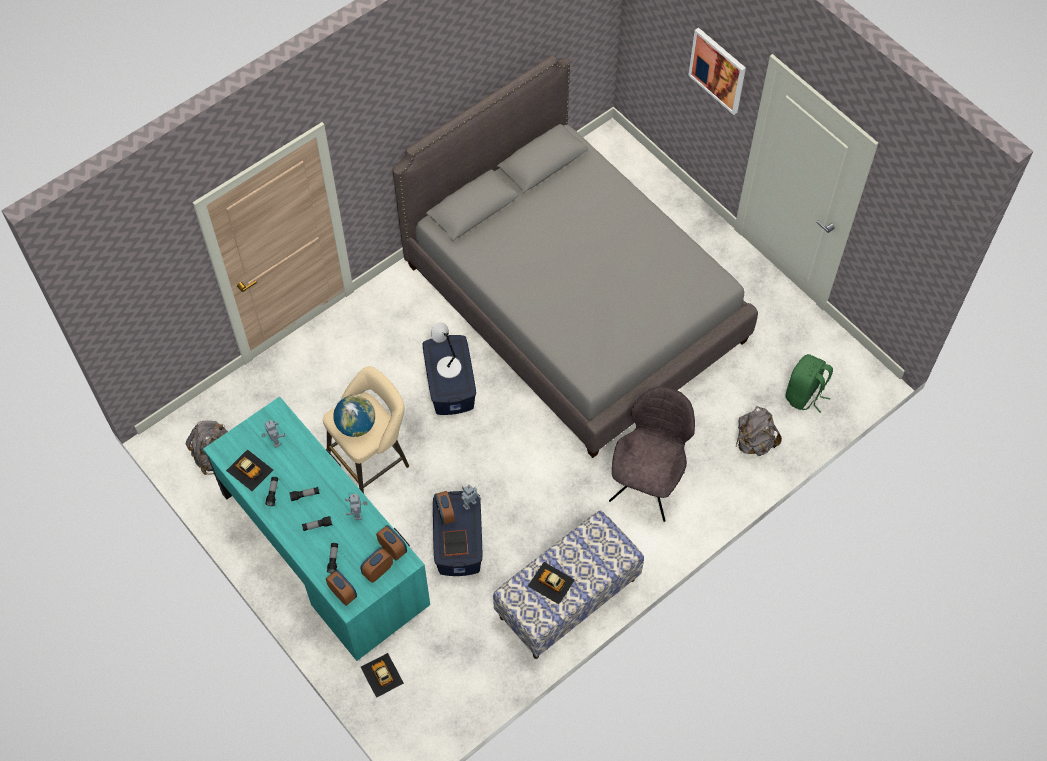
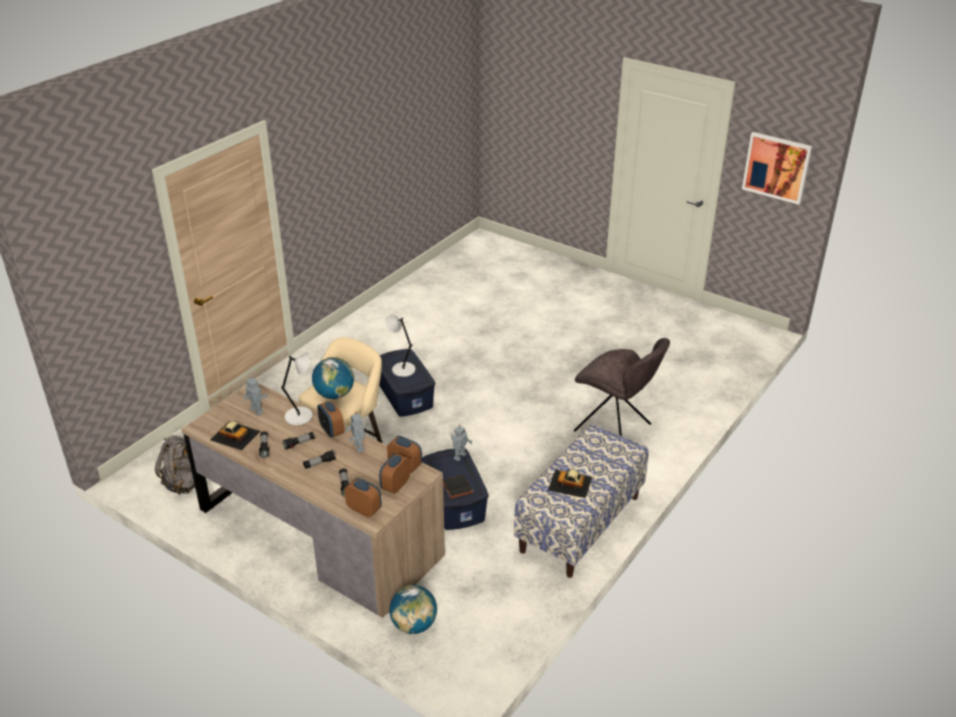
camera: 15 degrees left, 25 degrees down
(314, 458) = (300, 416): none -> grey table lamp
(324, 549) = (319, 532): turquoise desk -> brown desk
(382, 675) = (414, 625): toy car -> globe
(445, 514) = (438, 468): alarm clock -> alarm clock (331, 431)
(574, 302) = (494, 328): grey bed -> none
(648, 484) = (615, 429): grey chair -> grey chair turned 120 degrees clockwise
(718, 70) = (574, 108): picture -> picture (776, 167)
(754, 442) = (692, 386): grey backpack -> none
(804, 395) = (717, 352): green backpack -> none

